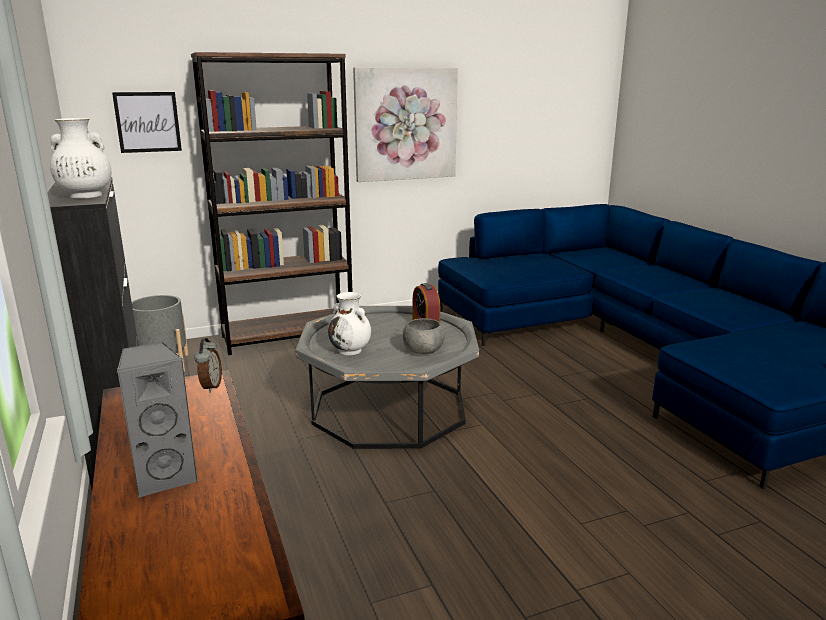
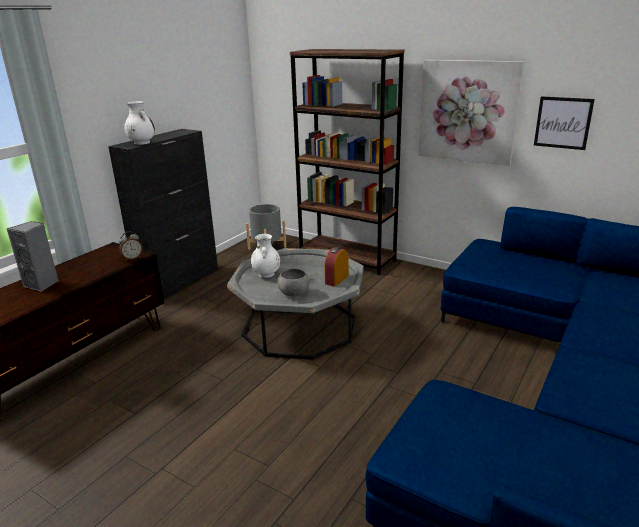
camera: 55 degrees right, 5 degrees up
(147, 122) = (290, 93): picture -> picture (563, 123)

